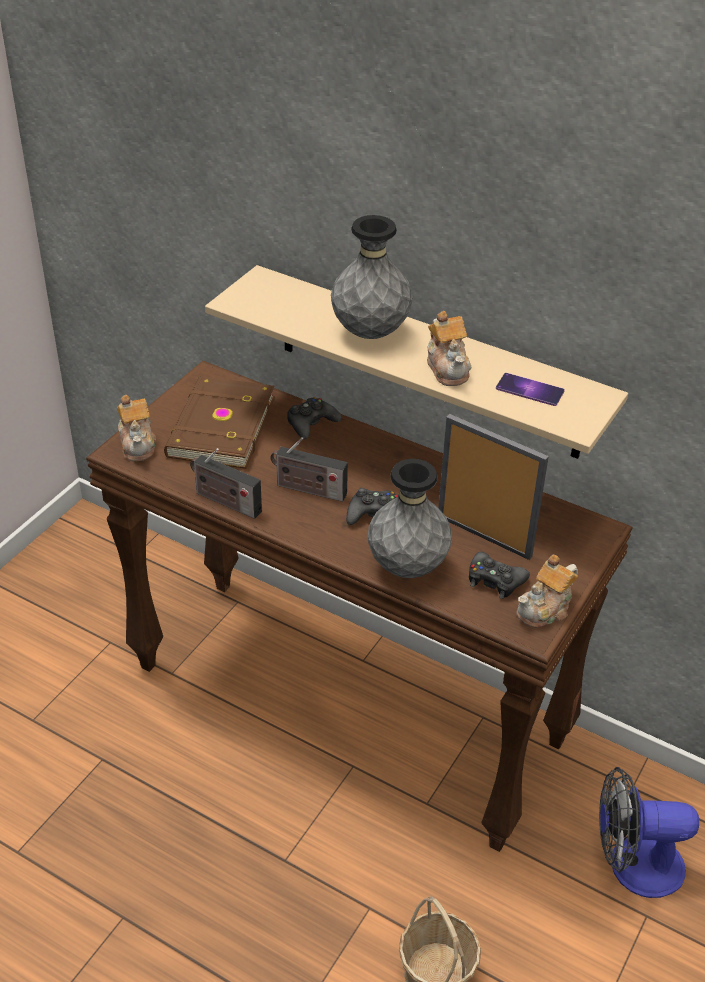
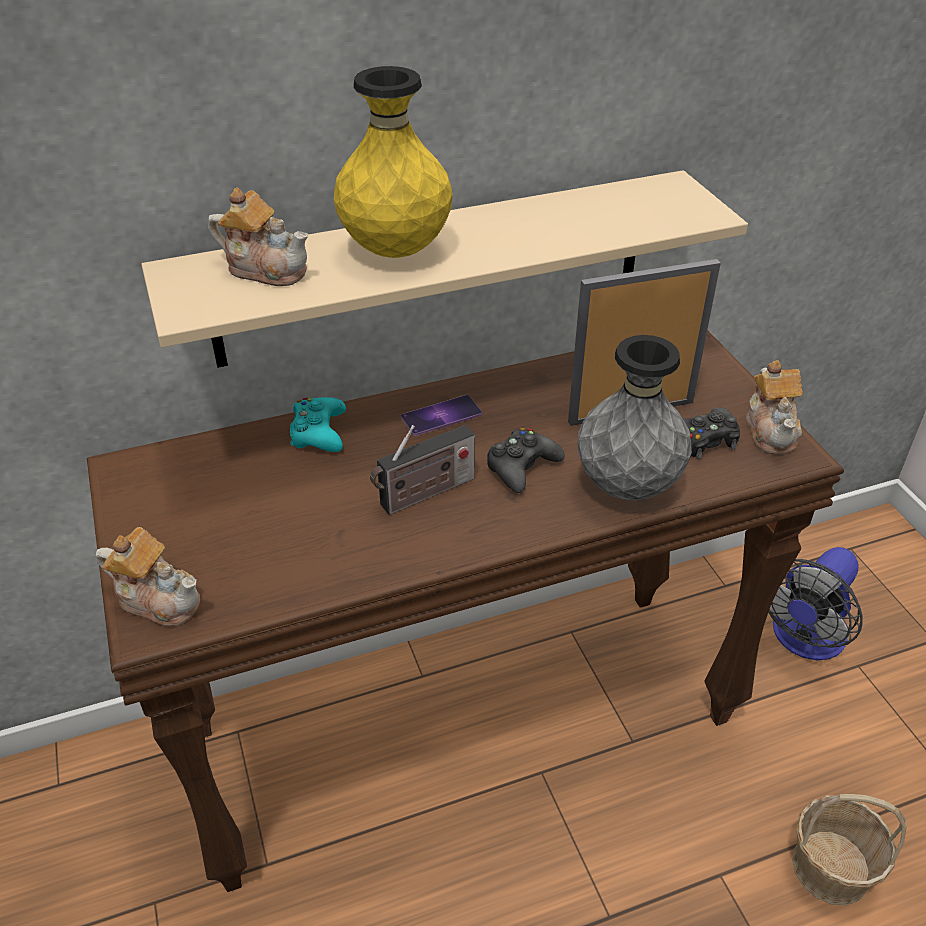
camera: 50 degrees left, 0 degrees up
(219, 427) = (226, 508): brown book -> none
(225, 501) = (365, 575): radio -> none
(311, 423) = (318, 433): black game controller -> turquoise game controller
(370, 333) = (396, 251): grey vase -> yellow vase
(448, 368) = (525, 236): teapot -> teapot (266, 269)
(529, 390) = (621, 211): phone -> phone (441, 416)

